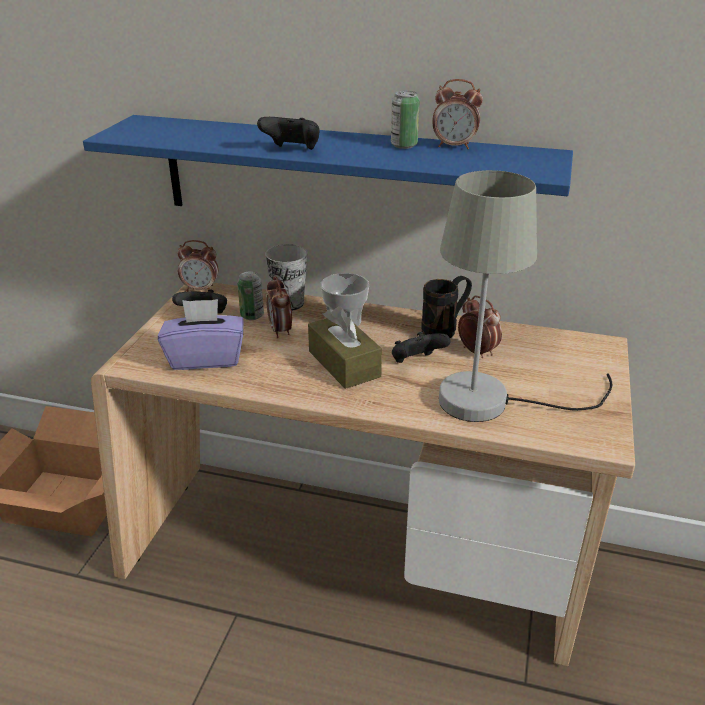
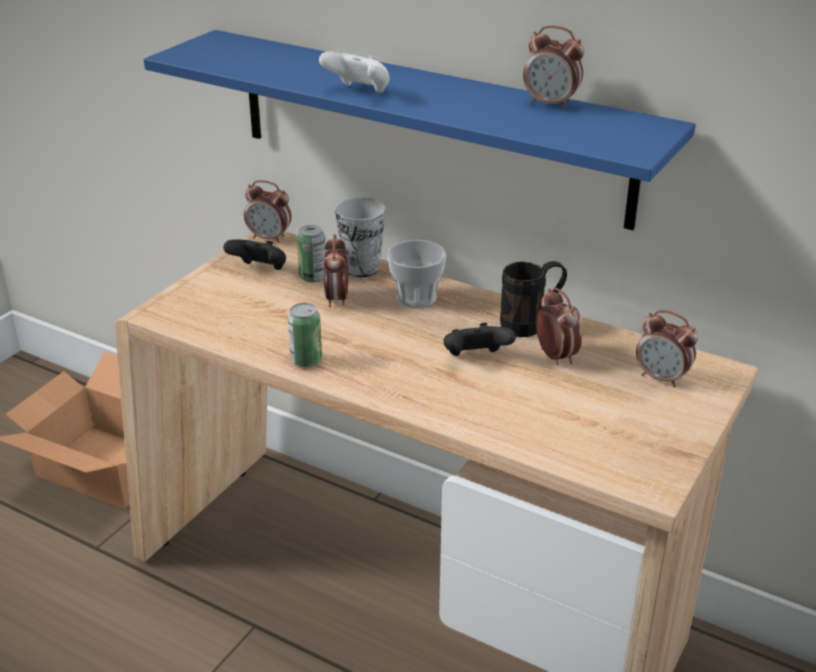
camera: 15 degrees right, 0 degrees up
(206, 358) = (241, 318): purple tissue box -> none
(292, 150) = (359, 92): black game controller -> white game controller
(344, 364) = (391, 348): brown tissue box -> none
(404, 145) = (491, 97): can -> can (306, 360)
(494, 401) = (544, 417): grey table lamp -> none
(564, 356) = (662, 378): none -> alarm clock

